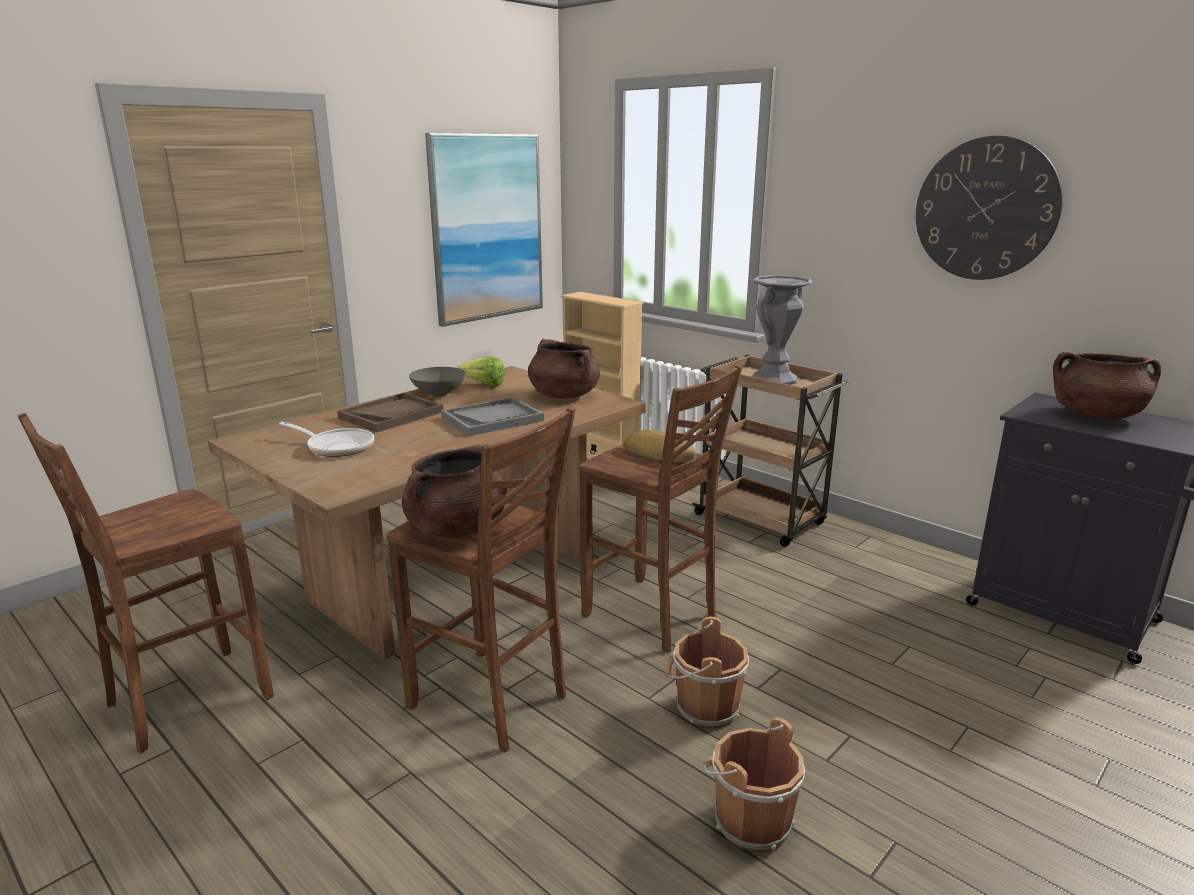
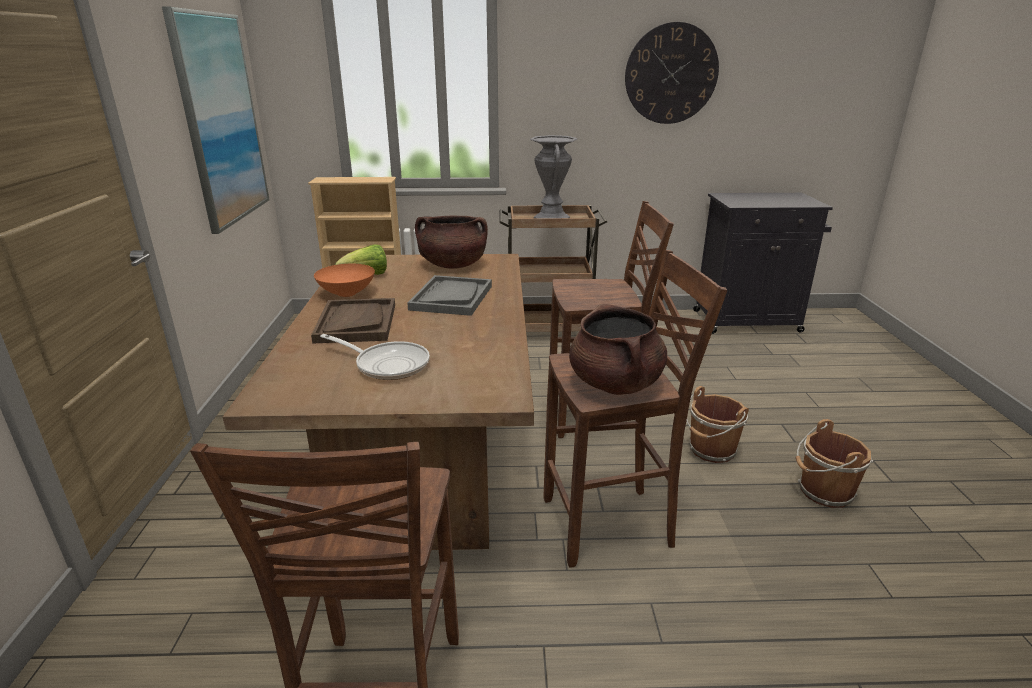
camera: 45 degrees left, 5 degrees up
(337, 447) = (388, 365): frying pan -> frying pan turned 45 degrees clockwise
(438, 393) = (346, 293): grey bowl -> orange bowl
(660, 453) = (590, 286): bread -> none
(1095, 415) = (758, 198): brown cooking pot -> none

